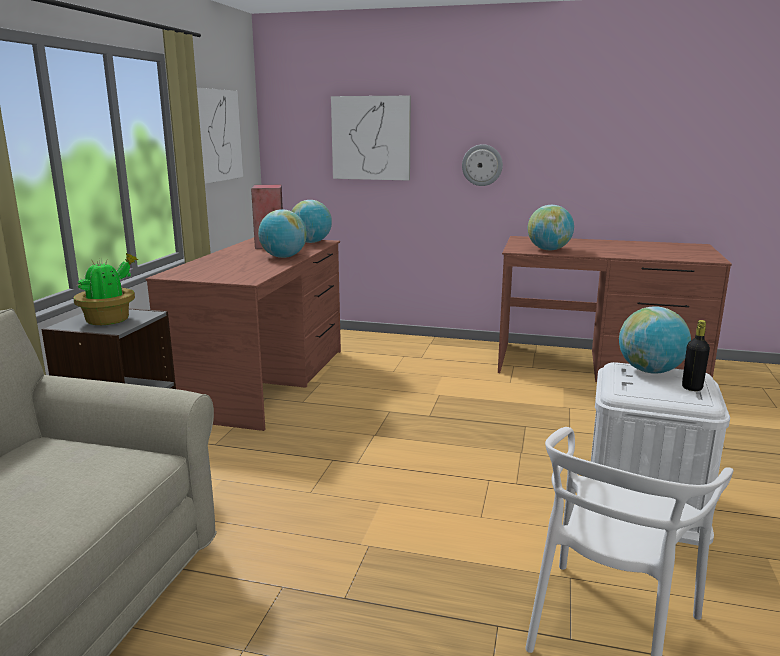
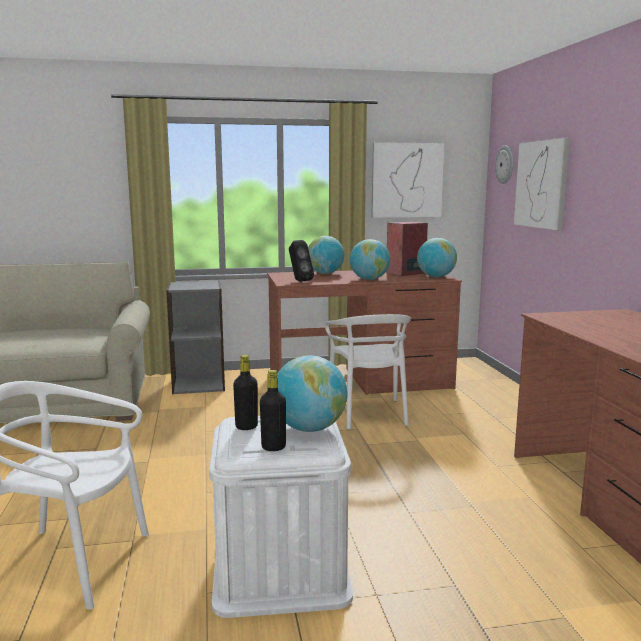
camera: 65 degrees right, 5 degrees down
(110, 320) = (193, 285): potted plant -> none
(243, 275) = (299, 281): none -> black speaker
(357, 398) = (369, 413): none -> white chair
(482, 165) = (615, 217): wall clock -> wall clock (505, 164)
(549, 250) = (577, 323): globe -> globe (325, 273)
(640, 390) = (246, 427): none -> black bottle

